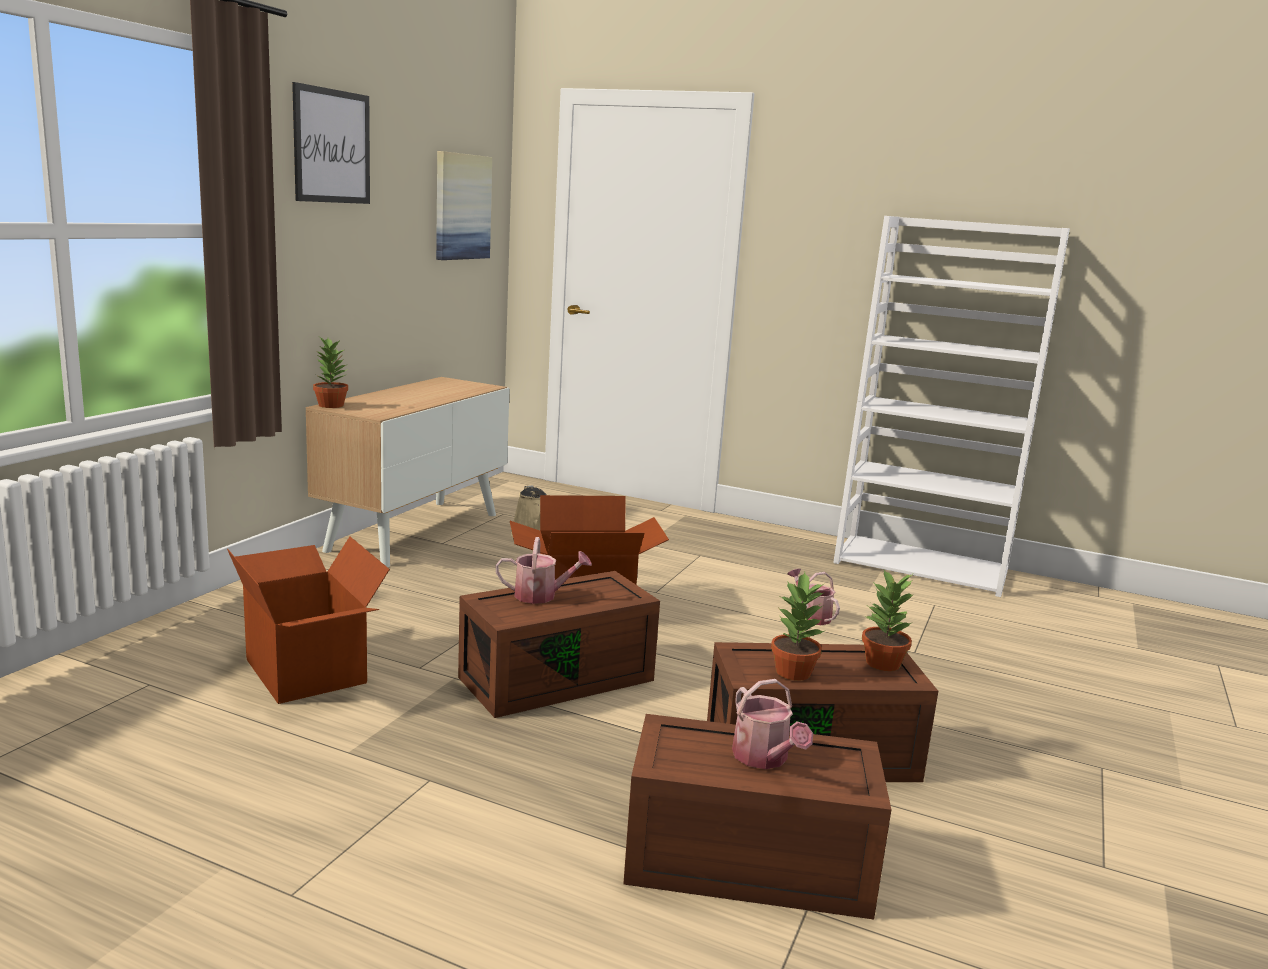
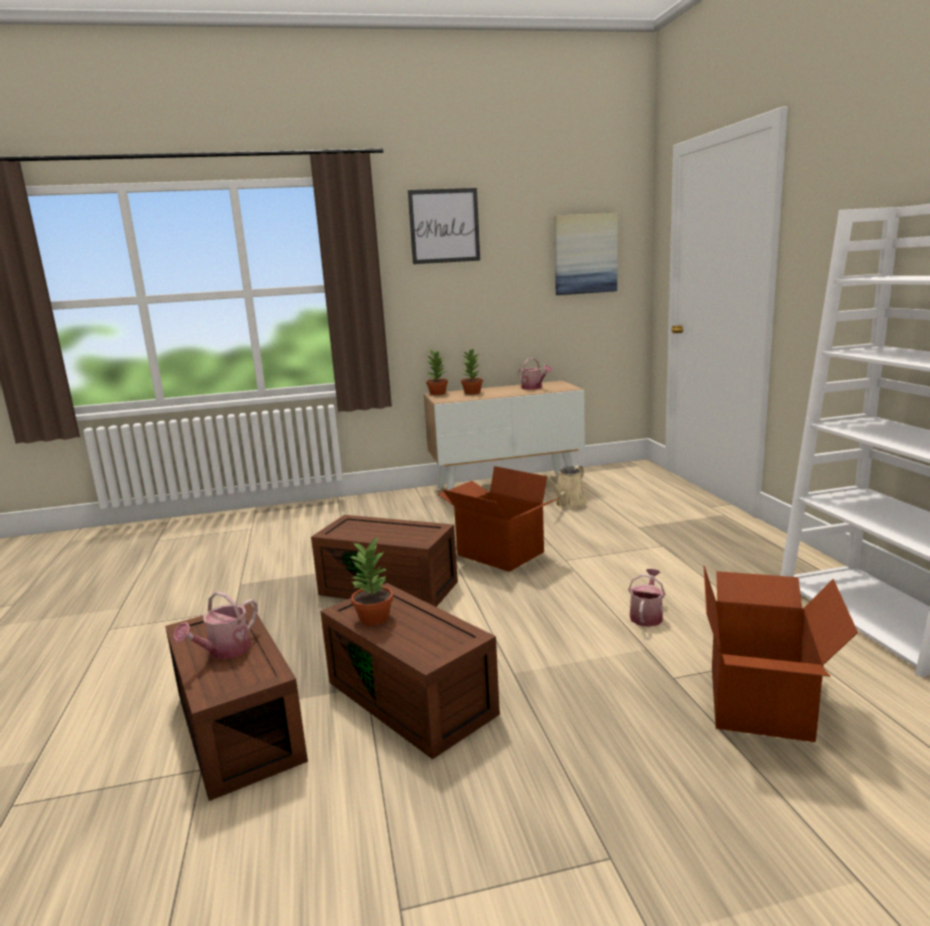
camera: 55 degrees right, 0 degrees up
(308, 670) = (306, 542): cardboard box -> cardboard box (761, 702)
(541, 596) = (376, 526): watering can -> watering can (534, 388)
(883, 664) = (443, 640): potted plant -> potted plant (472, 393)

